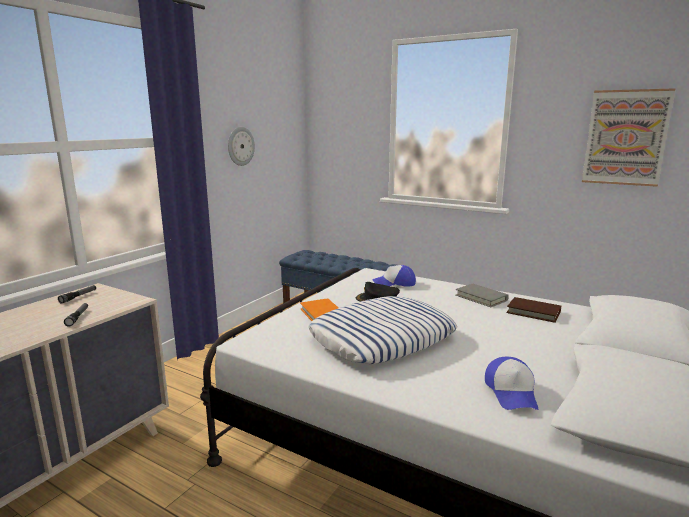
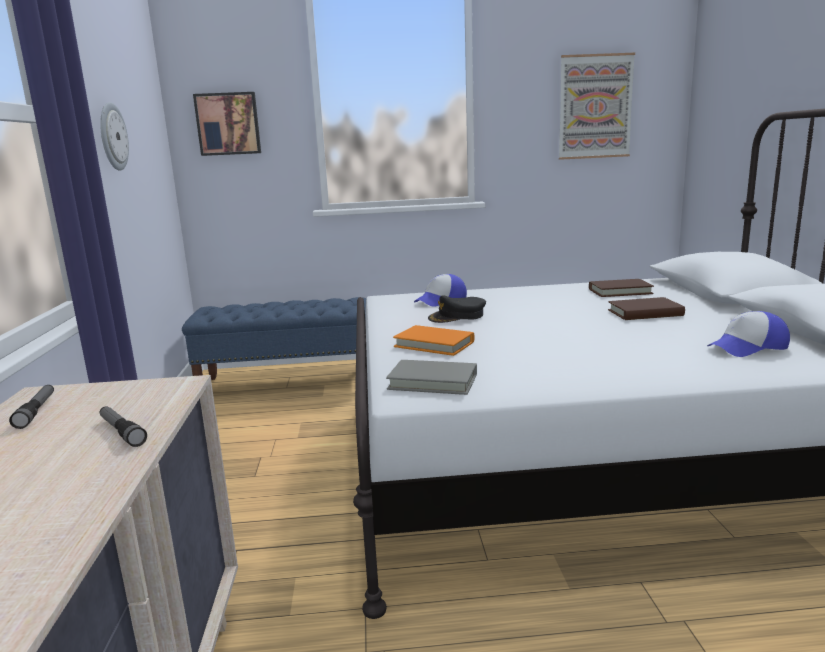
camera: 35 degrees left, 0 degrees up
(338, 134) = (228, 124): none -> picture
(382, 338) = (549, 345): pillow -> none
(481, 298) = (552, 292): grey book -> grey book (433, 381)
(505, 337) = (645, 313): none -> brown book
(512, 392) = (748, 347): cap -> cap turned 105 degrees clockwise

